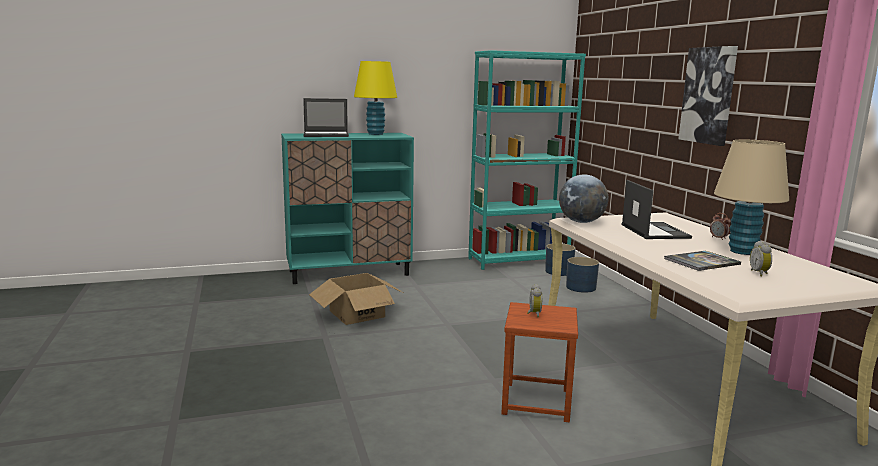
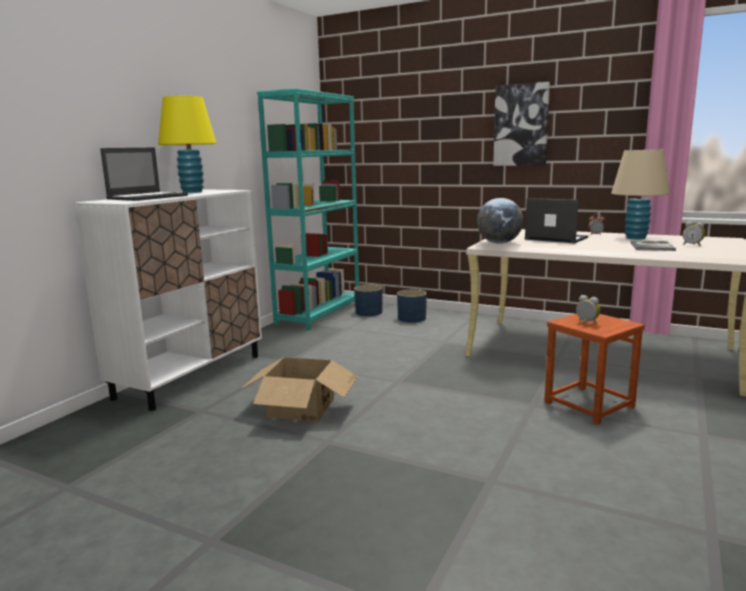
camera: 45 degrees left, 0 degrees up
(349, 273) = (191, 376): turquoise cabinet -> white cabinet

